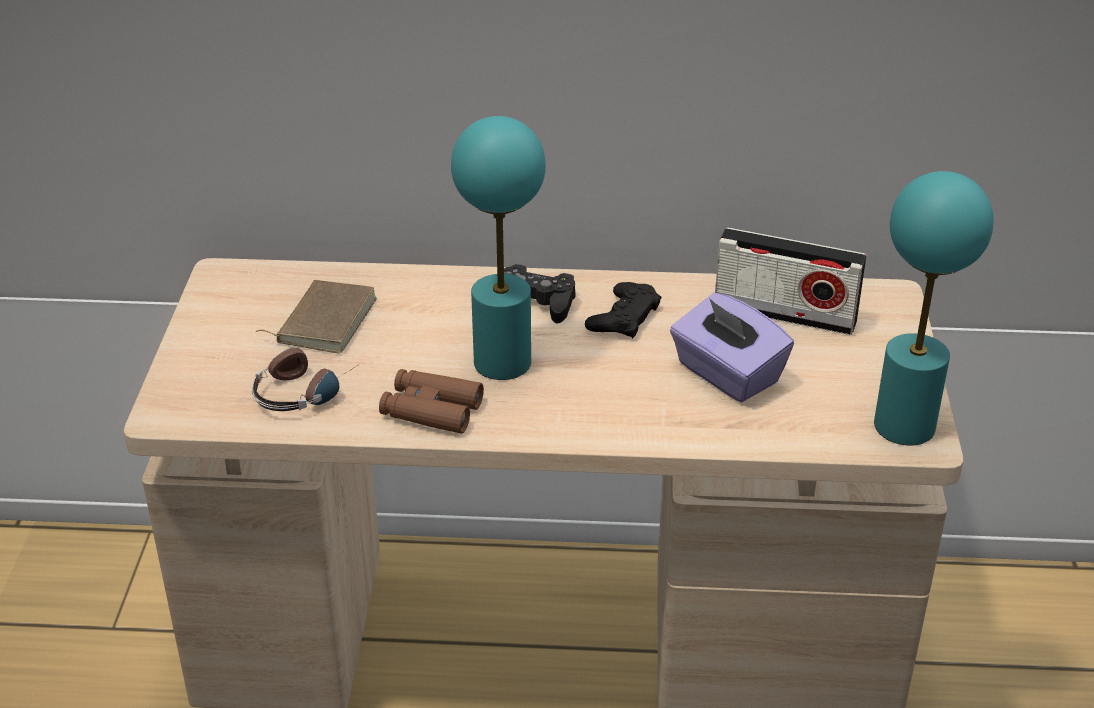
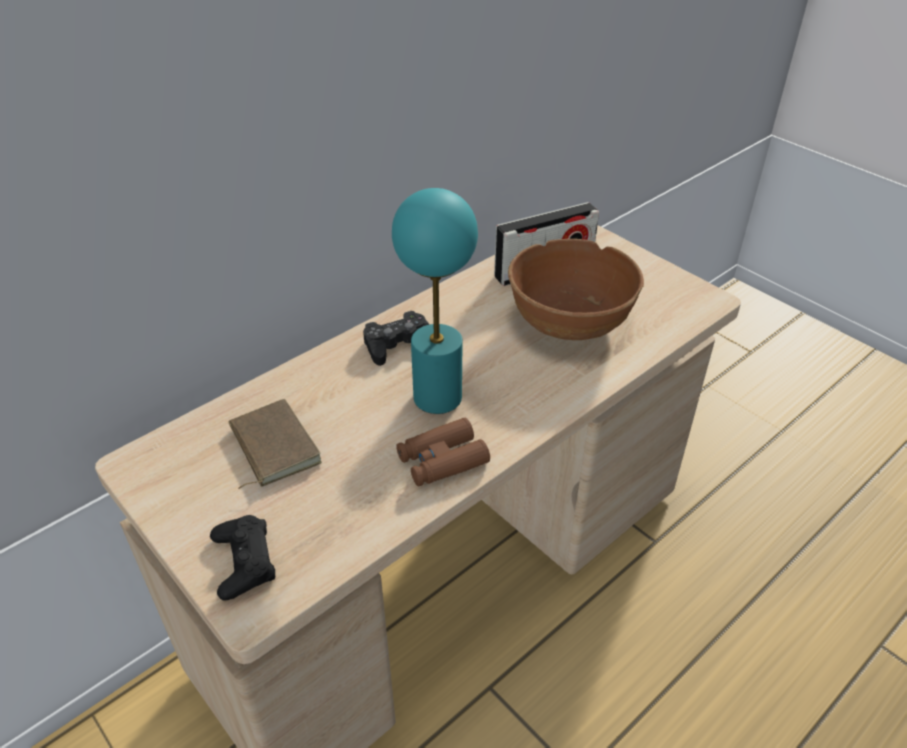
camera: 45 degrees left, 5 degrees up
(306, 389) = (334, 506): headphones -> none
(623, 317) = (464, 322): black game controller -> black game controller (244, 561)
(727, 374) = (569, 322): purple tissue box -> brown bowl
(903, 425) = (689, 296): turquoise table lamp -> none

